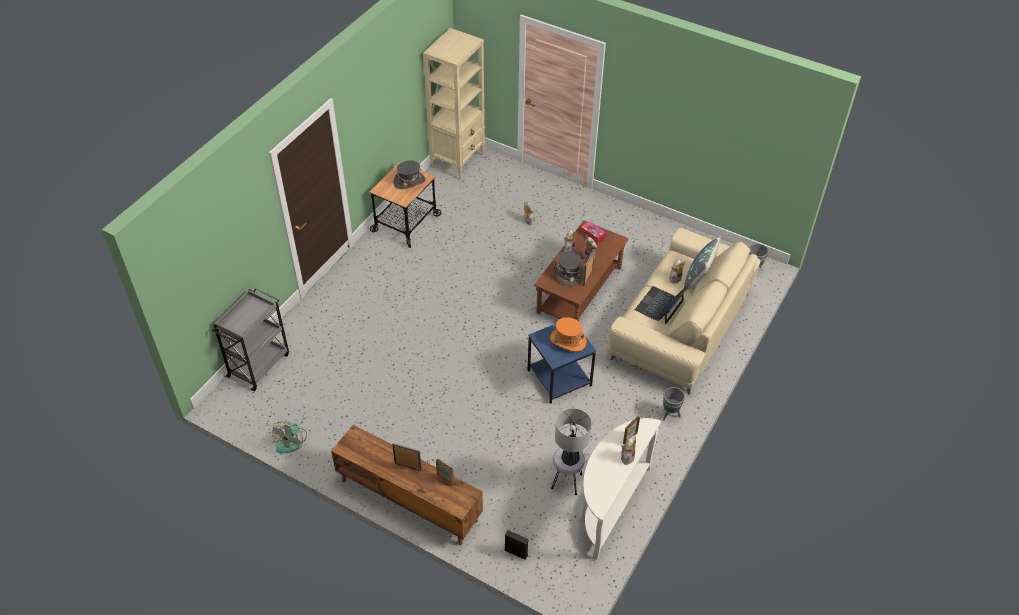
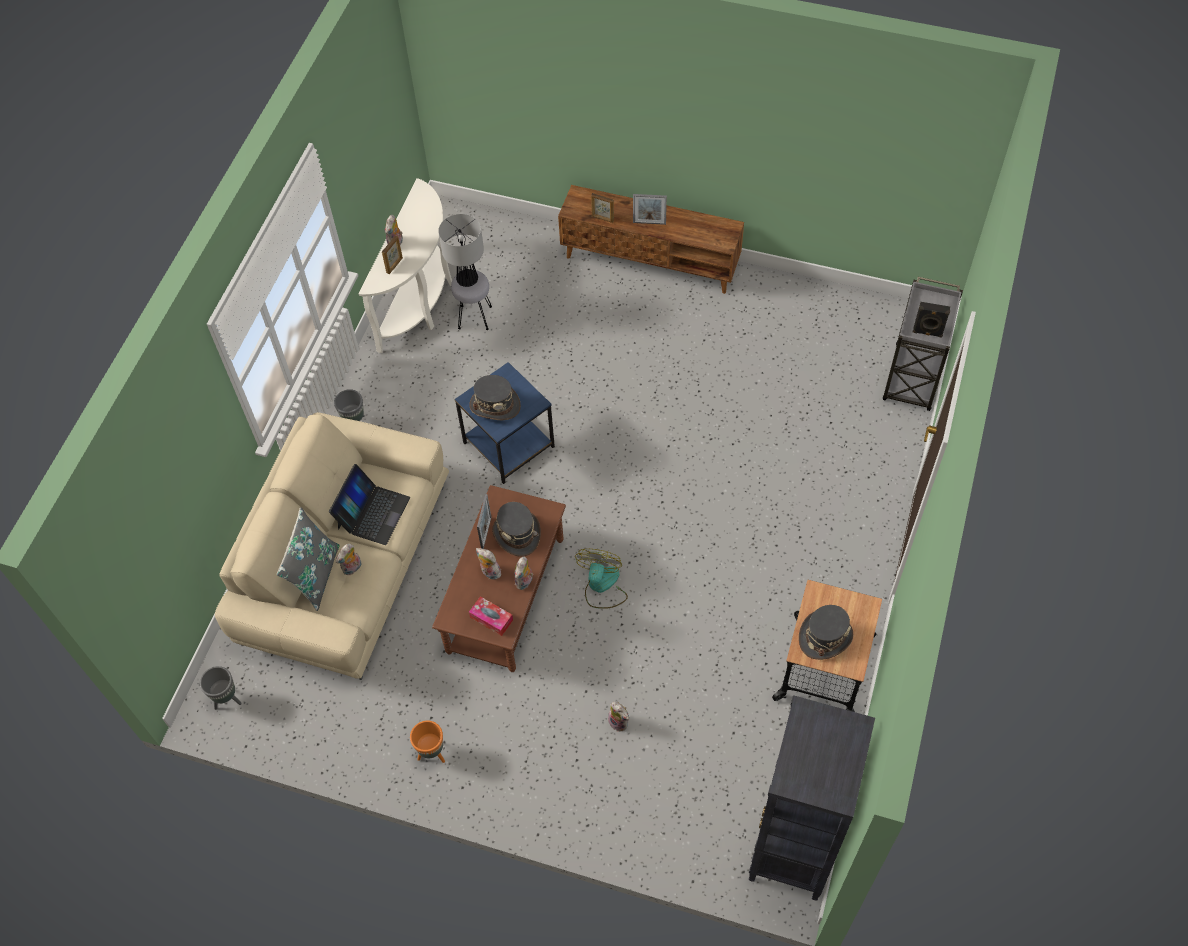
camera: 170 degrees right, 10 degrees up
(292, 441) = (815, 295): fan -> fan (602, 586)
(458, 160) = (792, 849): beige bookcase -> black bookcase
(516, 552) = (516, 236): black speaker -> black speaker (927, 333)
(568, 340) = (495, 405): orange hat -> grey hat
(635, 226) = (432, 753): none -> orange planter

